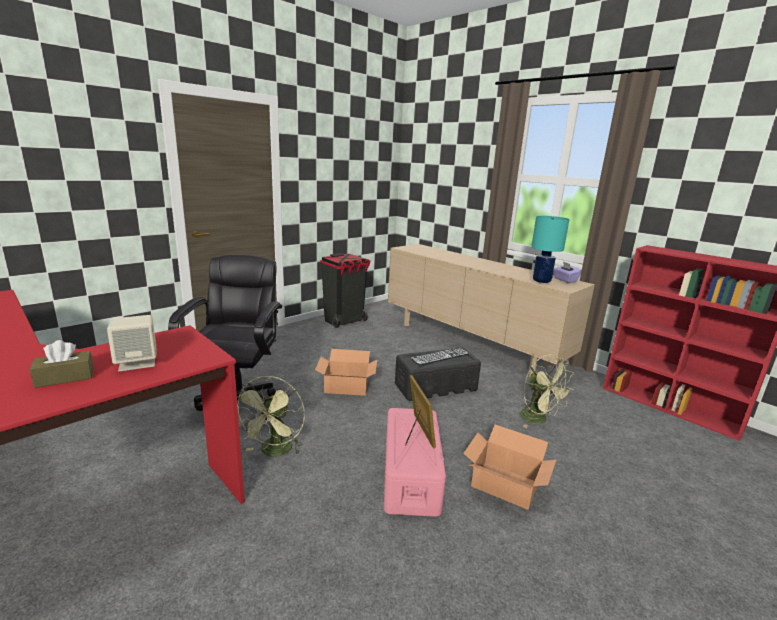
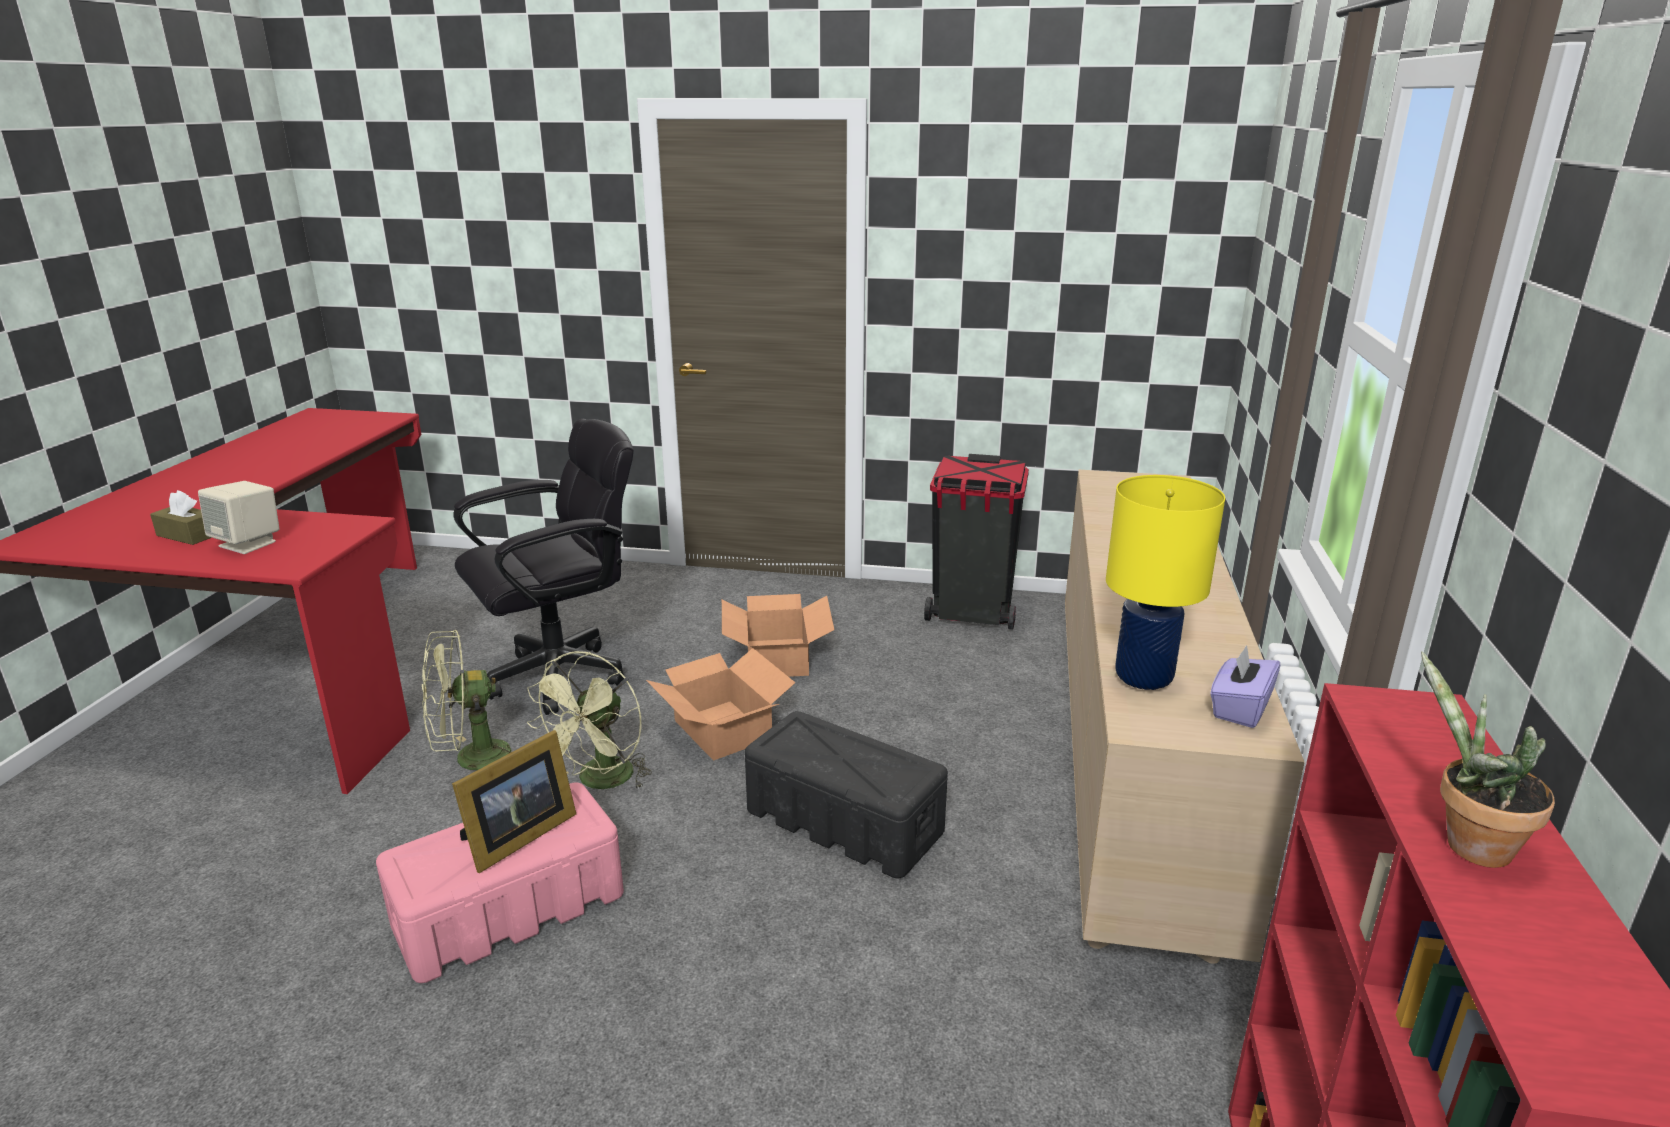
camera: 55 degrees right, 5 degrees up
(440, 356) = (853, 755): keyboard -> none
(505, 485) = (566, 1040): cardboard box -> cardboard box (776, 659)
(538, 420) = (876, 1019): green fan -> green fan (600, 782)
(541, 281) = (1144, 680): turquoise table lamp -> yellow table lamp
(713, 258) = (1467, 845): none -> potted plant

